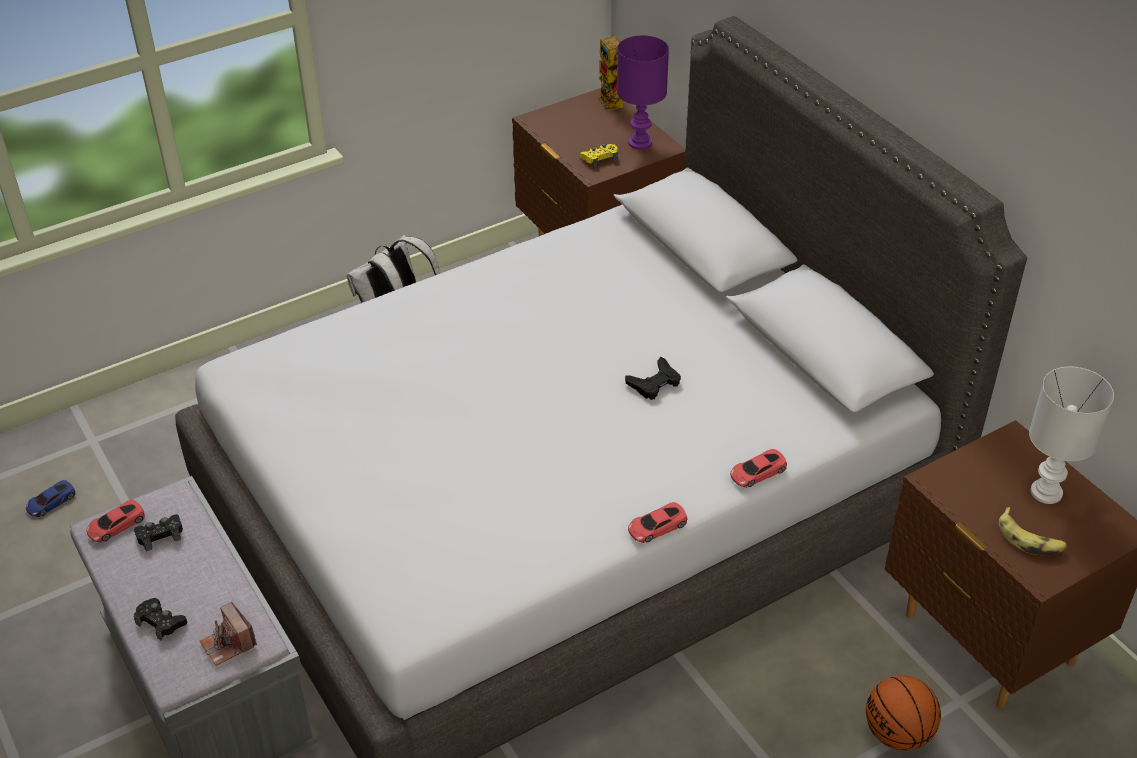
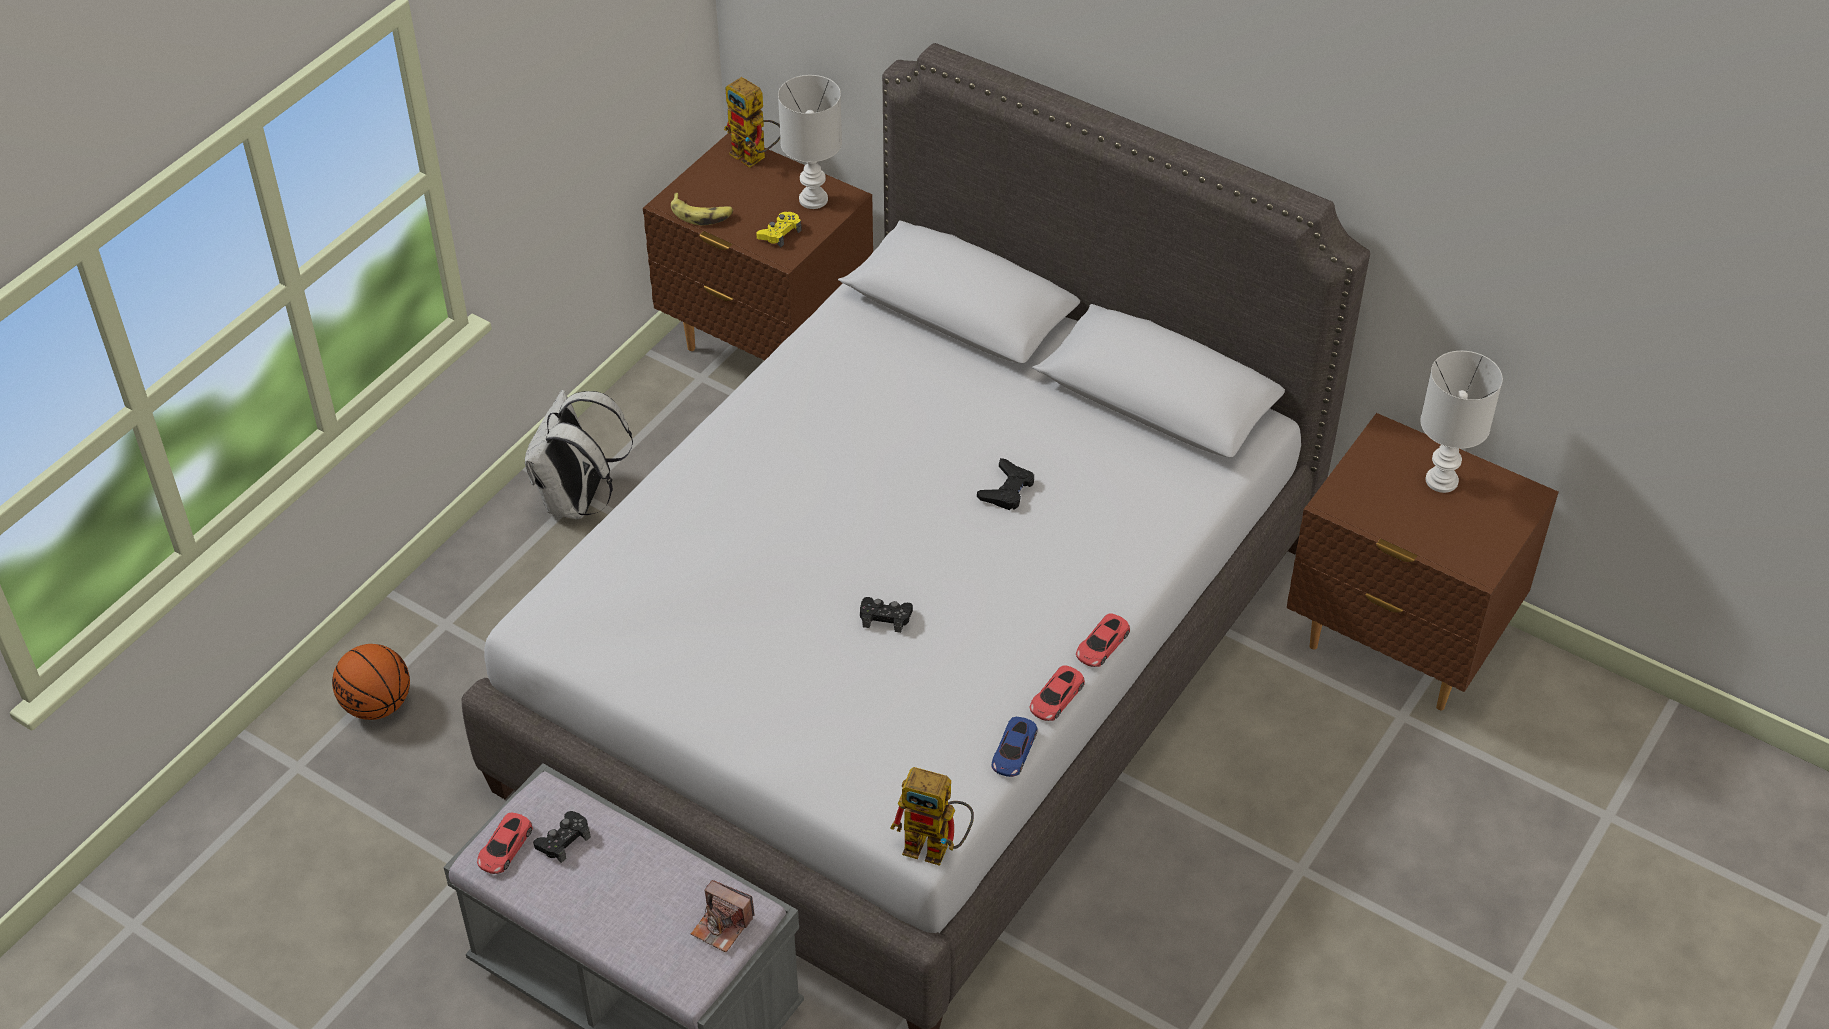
camera: 25 degrees left, 5 degrees up
(51, 502) = (301, 856): blue toy car -> blue toy car (1014, 751)
(161, 622) = (633, 931): black game controller -> black game controller (885, 617)
(414, 640) = (937, 847): none -> toy robot
(641, 143) = (814, 199): purple table lamp -> white table lamp
(757, 472) = (1166, 553): red toy car -> red toy car (1056, 697)
(898, 733) = (1361, 770): basketball -> basketball (377, 704)
(1030, 539) = (1450, 534): banana -> banana (701, 214)

